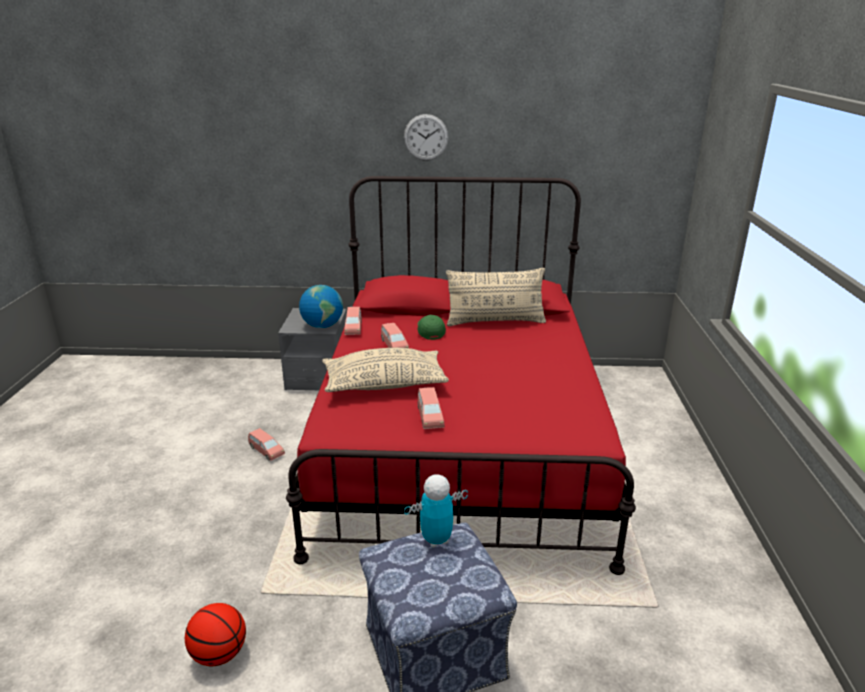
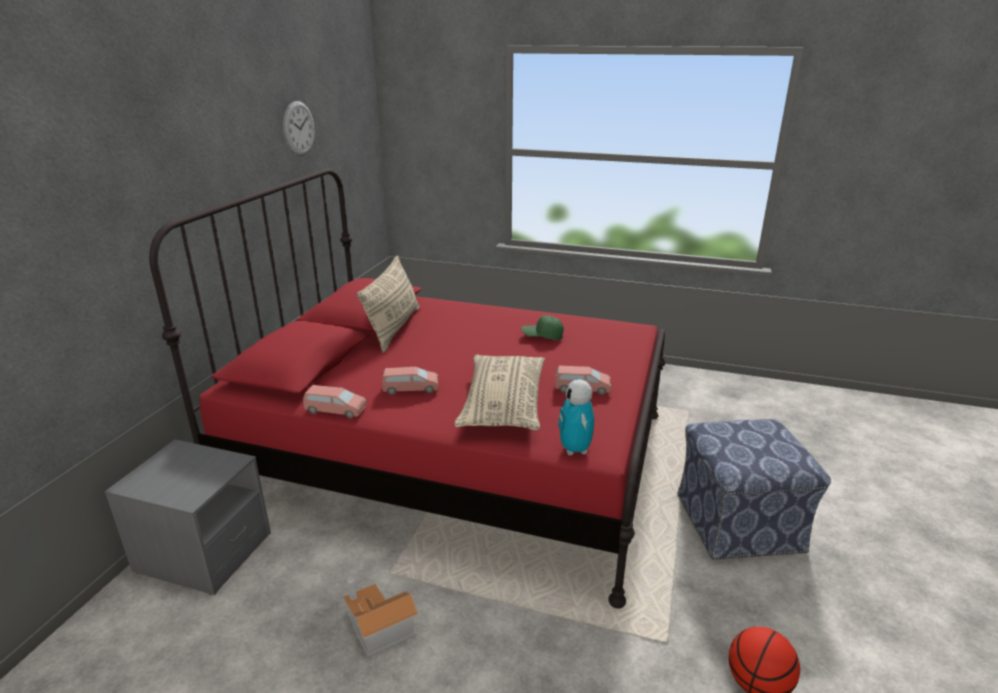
camera: 75 degrees left, 0 degrees up
(266, 451) = (378, 627): pink toy car -> toy house
(322, 326) = (216, 465): globe -> none
(426, 137) = (201, 149): wall clock -> wall clock (298, 128)
(430, 332) = (391, 364): green cap -> green cap (542, 336)
(436, 540) = (721, 437): toy robot -> toy robot (575, 450)

